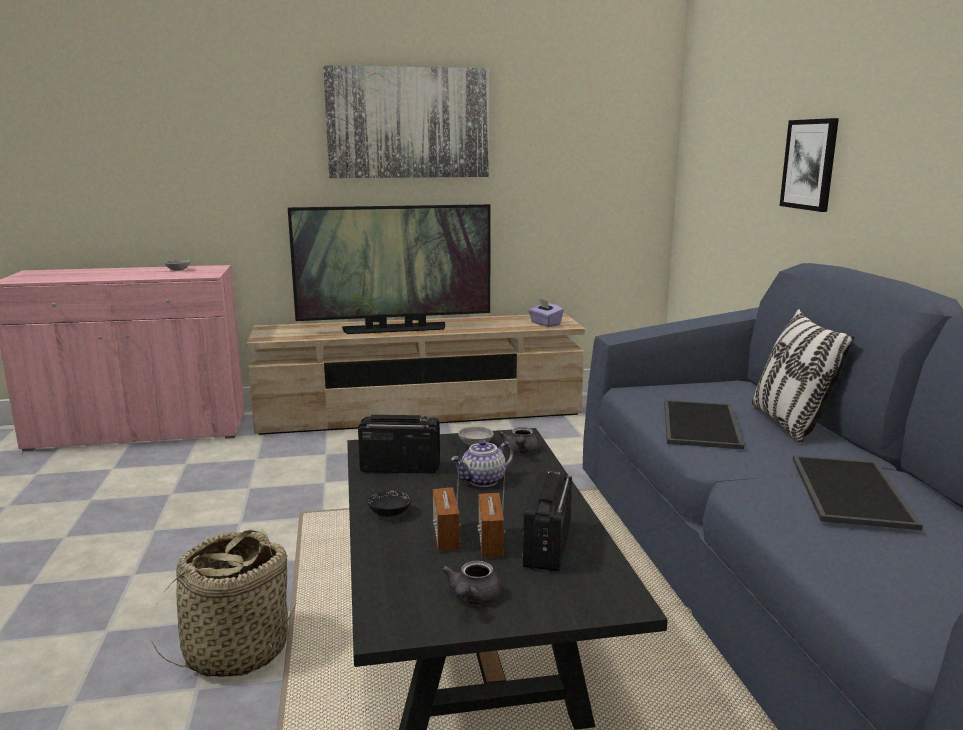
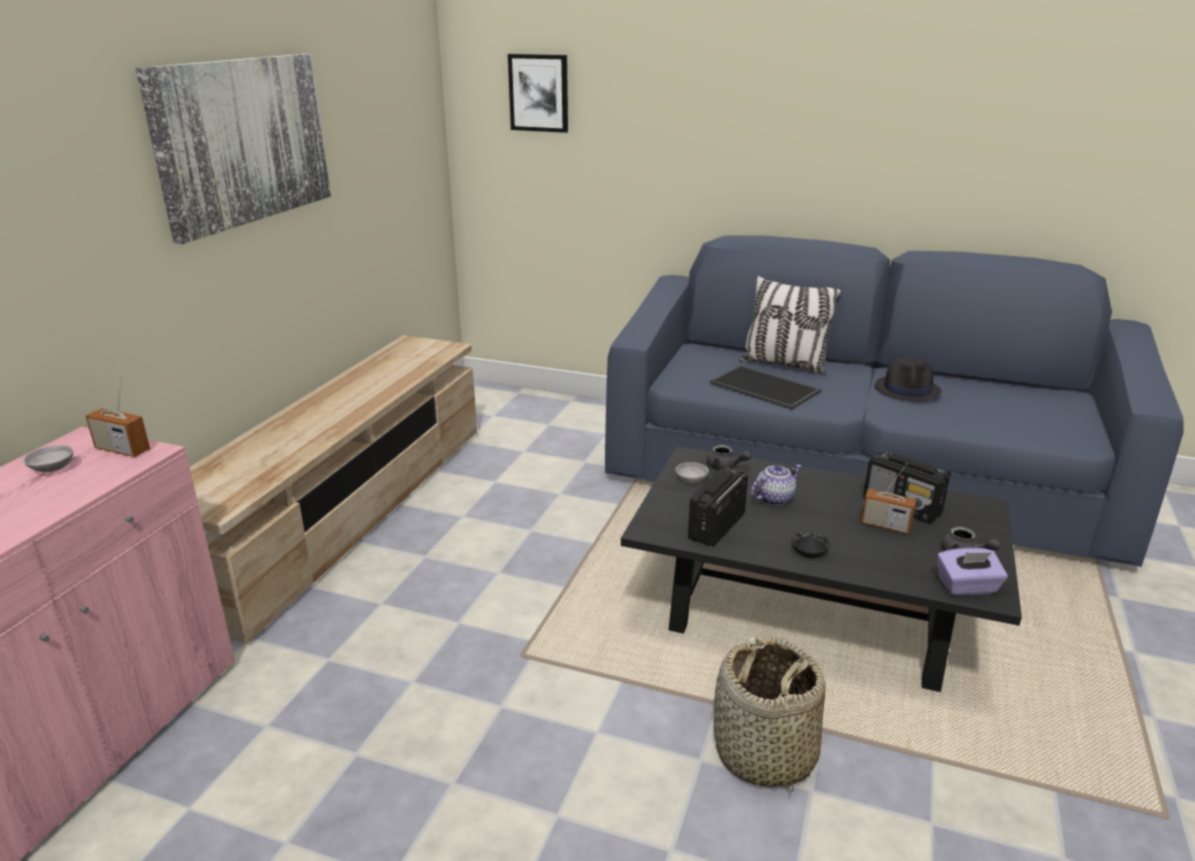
camera: 60 degrees left, 10 degrees up
(395, 329) = (322, 423): television -> none
(445, 537) = (866, 540): radio -> radio (122, 449)
(483, 481) = (774, 498): teapot -> teapot turned 120 degrees counterclockwise
(545, 324) = (429, 353): purple tissue box -> purple tissue box (967, 587)
(810, 164) = (688, 151): picture -> picture (539, 93)
(853, 492) = (908, 389): tray -> black hat

